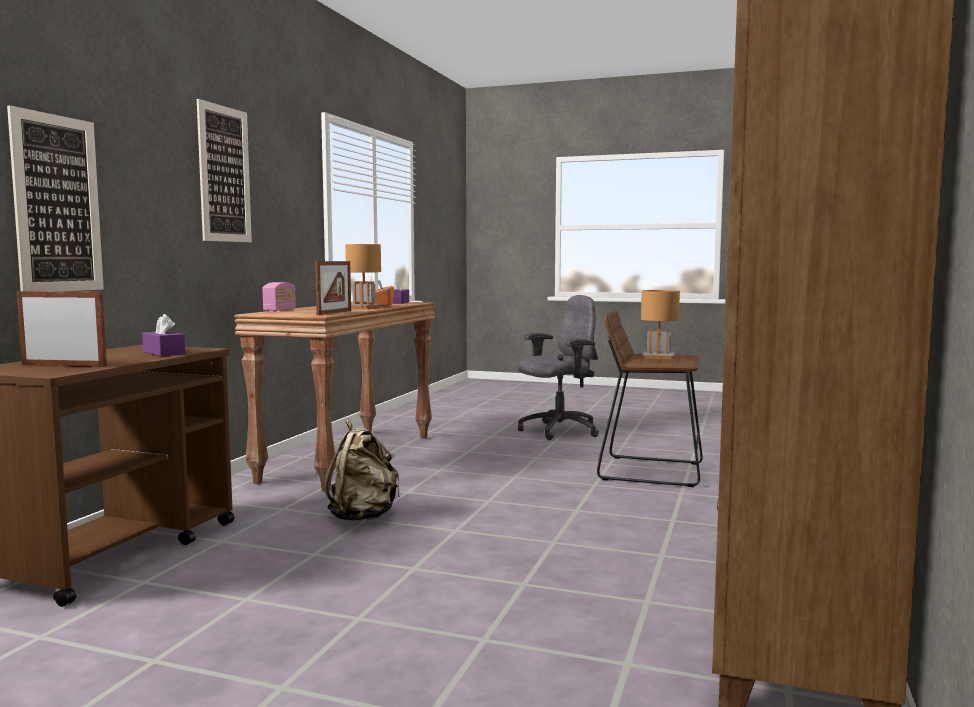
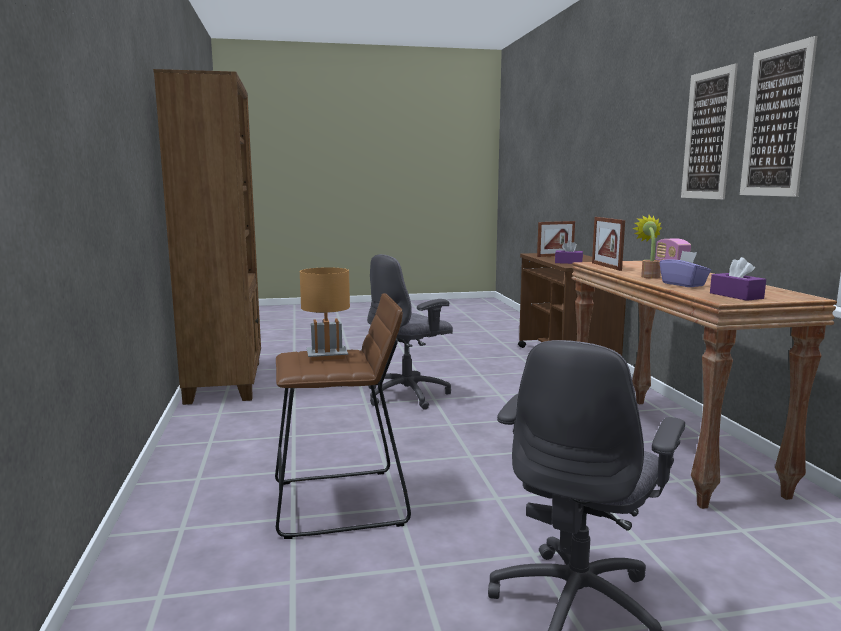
camera: 150 degrees right, 5 degrees up
(57, 204) = (615, 177): picture -> picture (776, 122)
(363, 517) = (504, 395): beige backpack -> none
(364, 308) = (649, 276): brown table lamp -> potted plant
(382, 305) = (683, 284): orange tissue box -> purple tissue box
(480, 542) = (408, 395): none -> grey office chair

